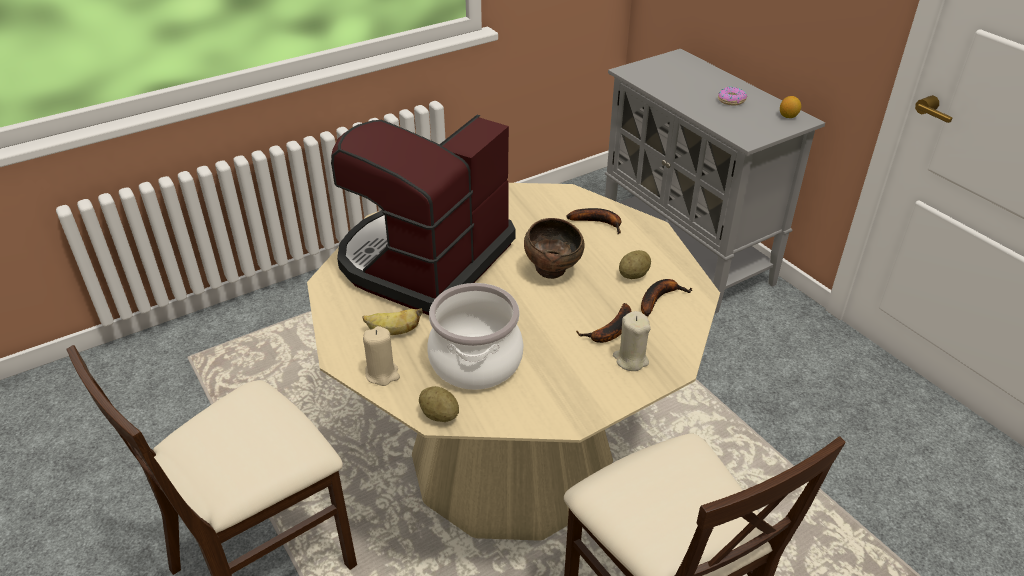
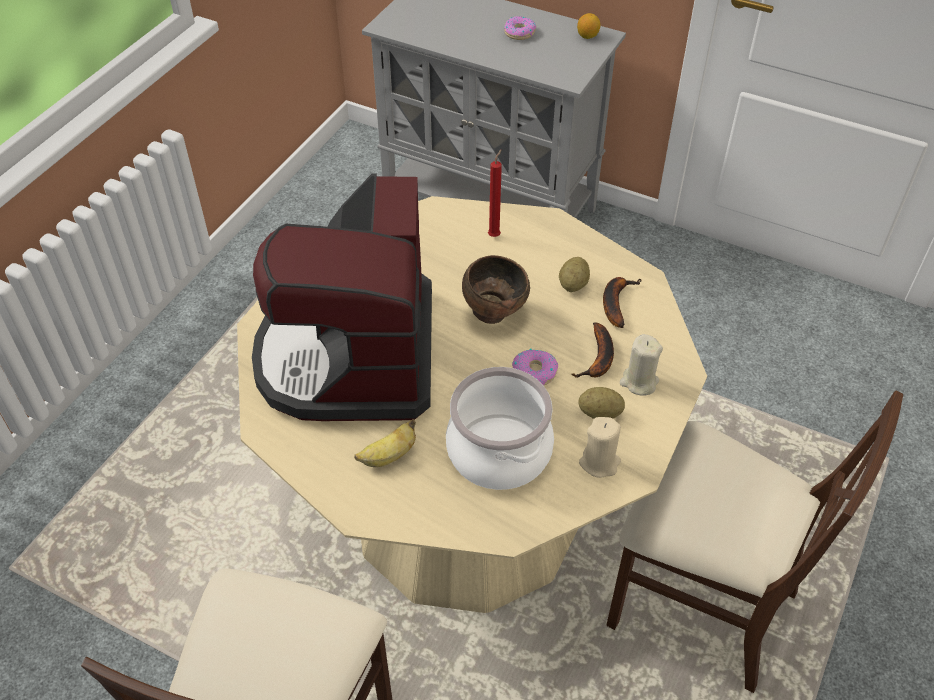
camera: 30 degrees left, 10 degrees up
(382, 374) = (417, 510): beige candle -> beige candle (599, 463)
(439, 415) = (511, 528): potato -> potato (600, 413)
(550, 320) = (534, 372): none -> donut
(599, 223) = (495, 235): banana -> red candle

